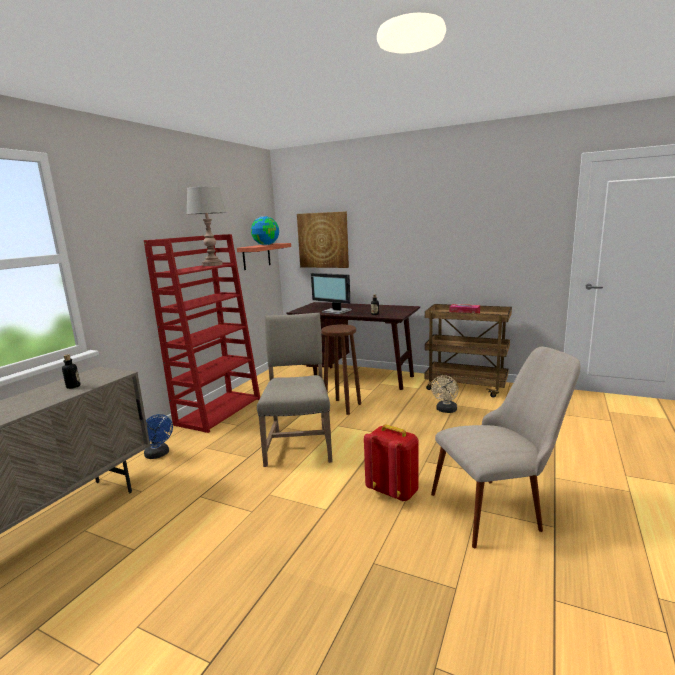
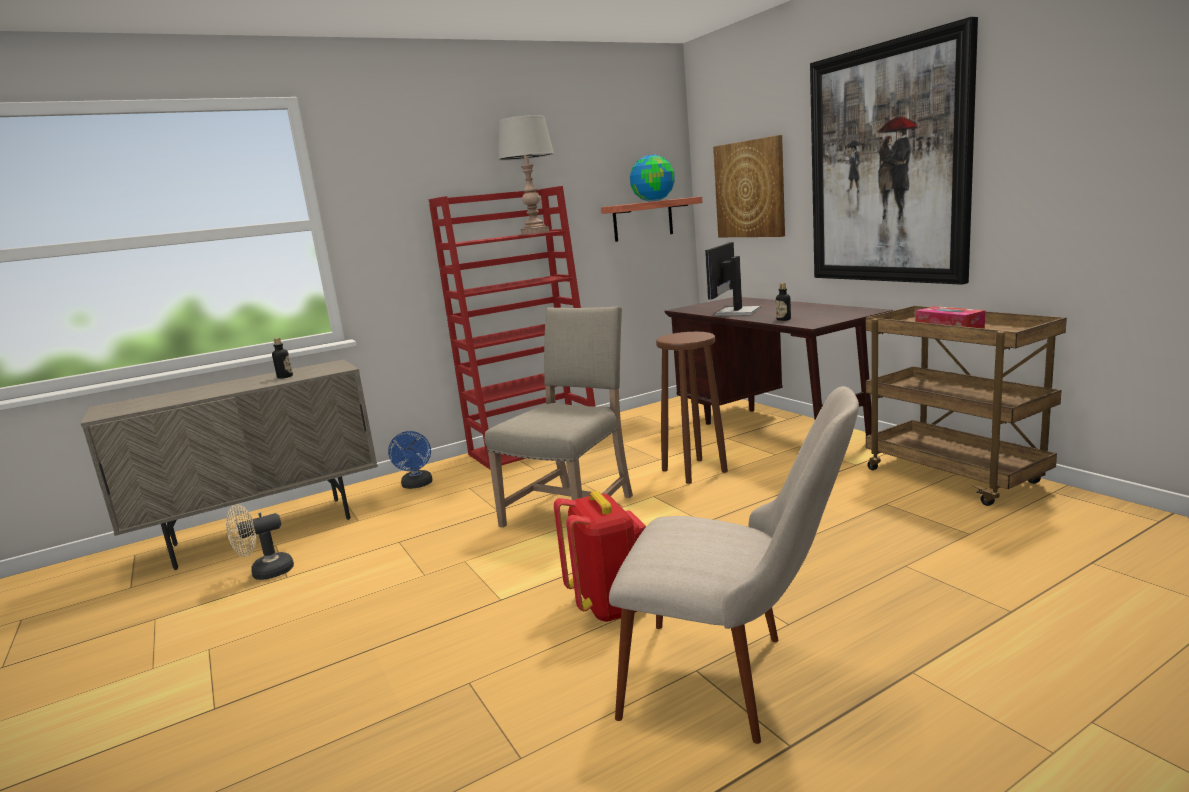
camera: 35 degrees right, 0 degrees up
(336, 311) = (735, 312): monitor -> monitor turned 45 degrees clockwise
(414, 233) = (887, 166): none -> picture
(445, 410) = (856, 509): beige fan -> beige fan (265, 573)

